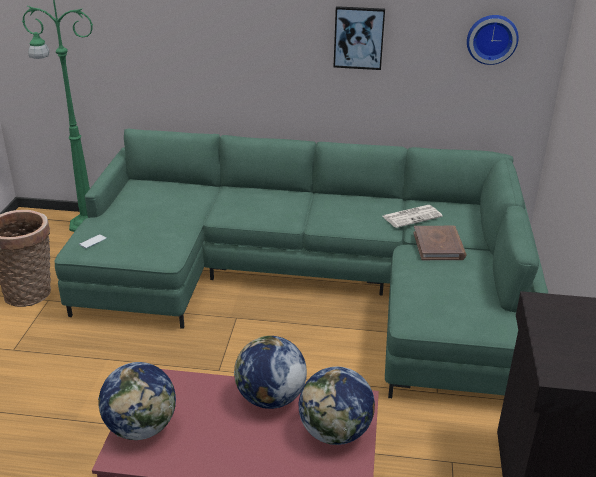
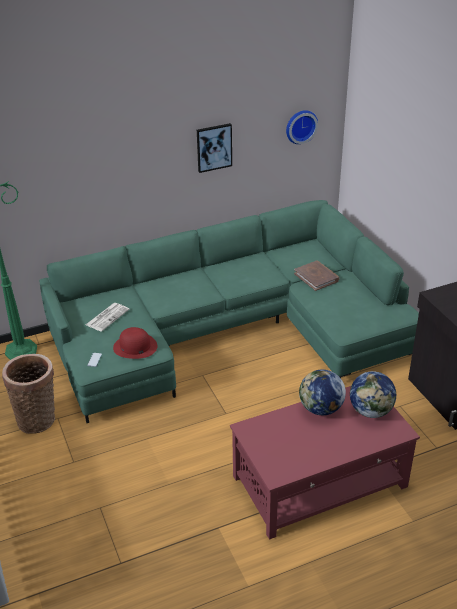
camera: 30 degrees left, 5 degrees up
(141, 427) = (270, 456): globe -> none
(146, 244) = (135, 347): none -> red hat
(412, 216) = (282, 262): newspaper -> newspaper (107, 317)

